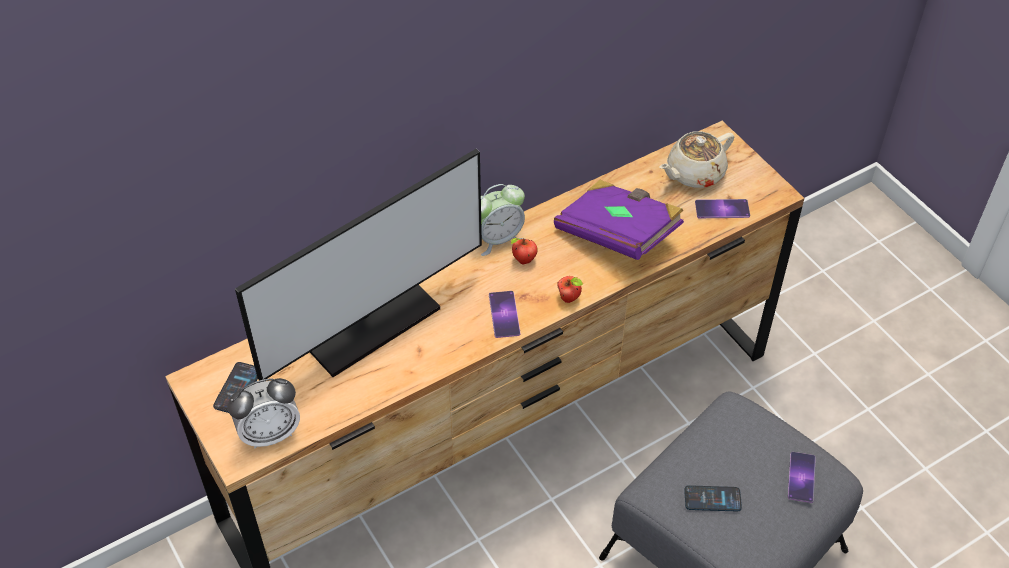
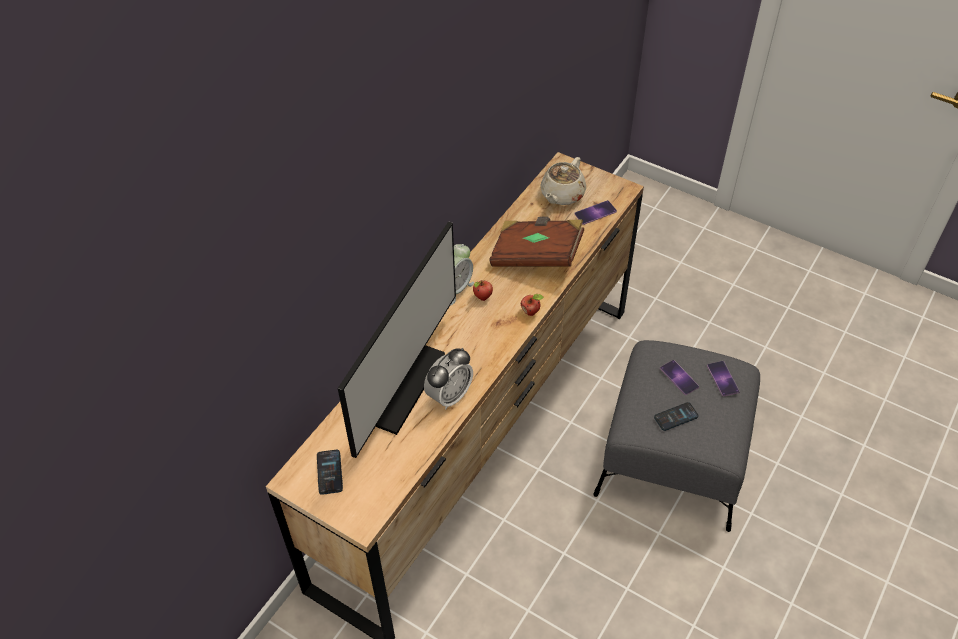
camera: 25 degrees left, 0 degrees up
(270, 433) = (375, 494): alarm clock -> alarm clock (449, 396)
(504, 314) = (492, 341): phone -> phone (679, 377)
(617, 234) = (536, 255): purple book -> brown book

